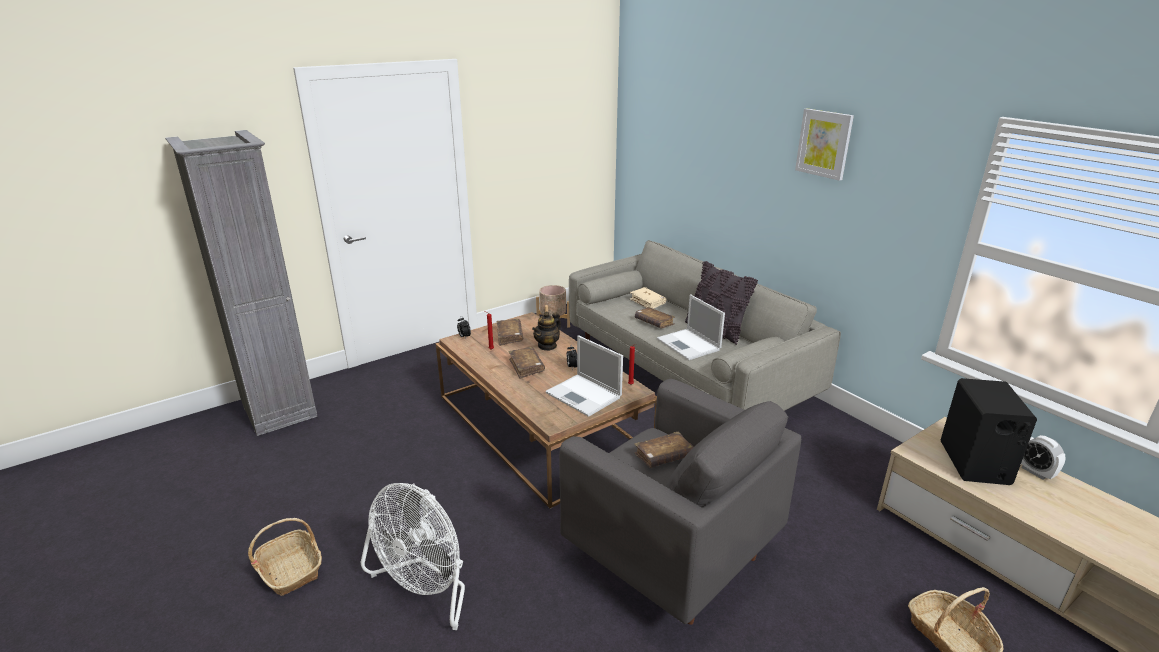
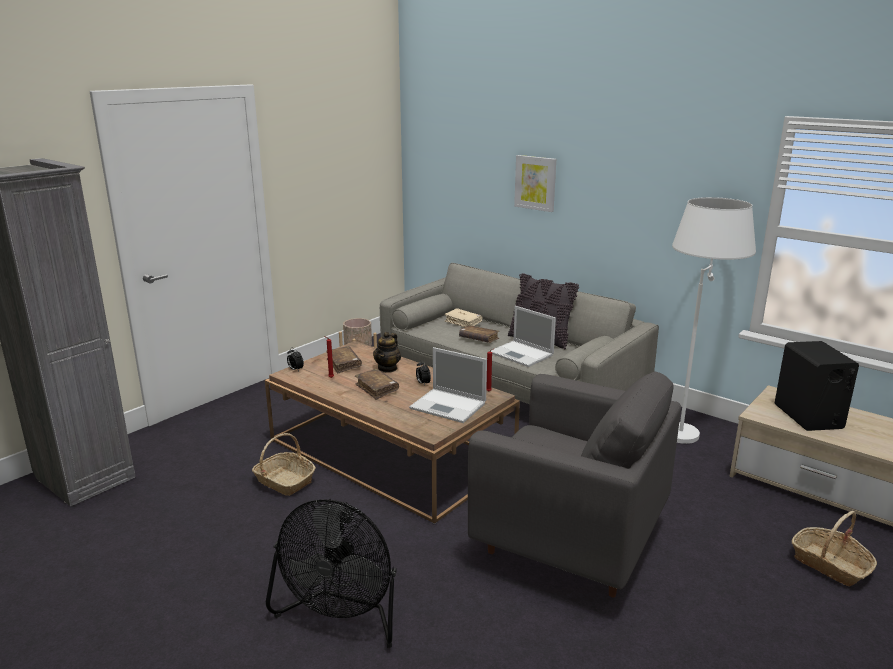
camera: 15 degrees left, 5 degrees down
(290, 570) = (179, 628): basket -> basket (284, 481)
(426, 583) = (339, 612): white fan -> black fan
(663, 456) = (554, 445): brown book -> none
(824, 143) = (626, 152): picture -> picture (535, 183)
(854, 443) = (688, 427): none -> white floor lamp
(1035, 472) = (856, 416): alarm clock -> none

